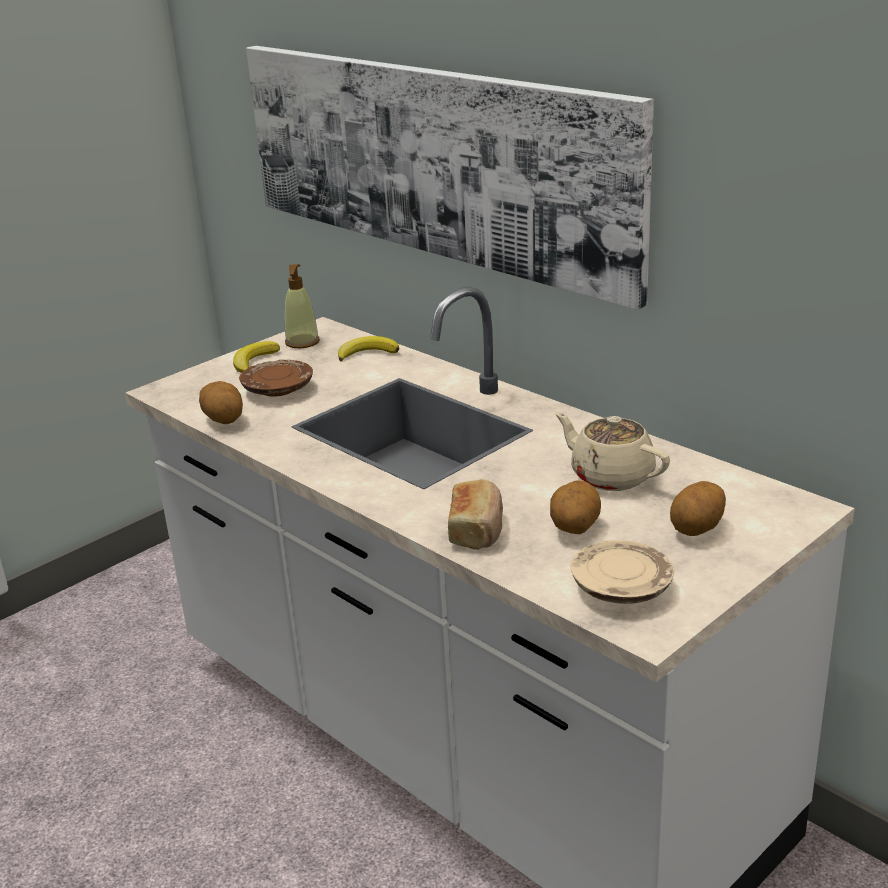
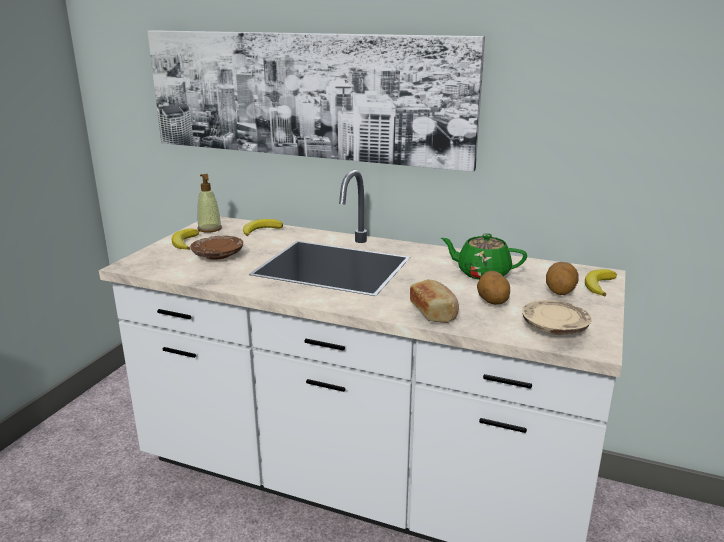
camera: 25 degrees left, 5 degrees down
(224, 420) = (194, 276): potato -> none
(610, 476) = (482, 273): beige teapot -> green teapot
(774, 528) = (598, 285): none -> banana

